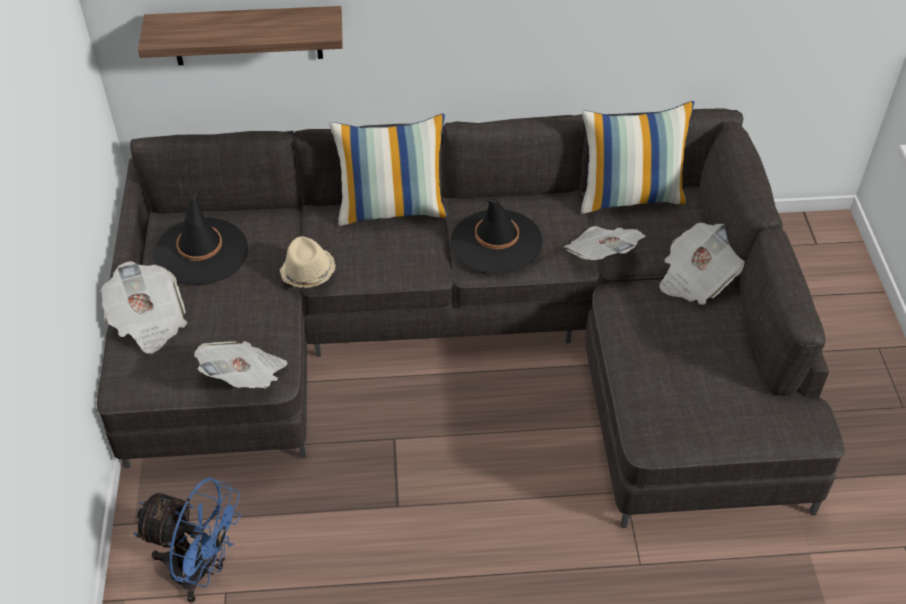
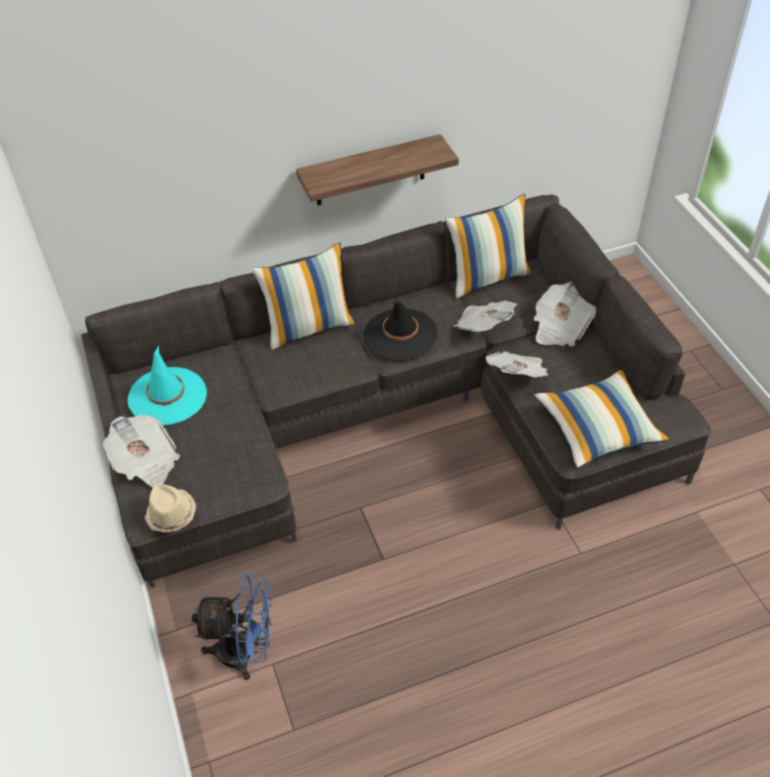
camera: 15 degrees left, 0 degrees up
(201, 252) = (167, 396): black hat -> turquoise hat
(245, 377) = (244, 487): newspaper -> newspaper (518, 375)
(247, 35) = (169, 211): shelf -> shelf (370, 171)
(308, 273) = (261, 393): beige hat -> beige hat (171, 515)
(695, 413) = (598, 428): none -> pillow

